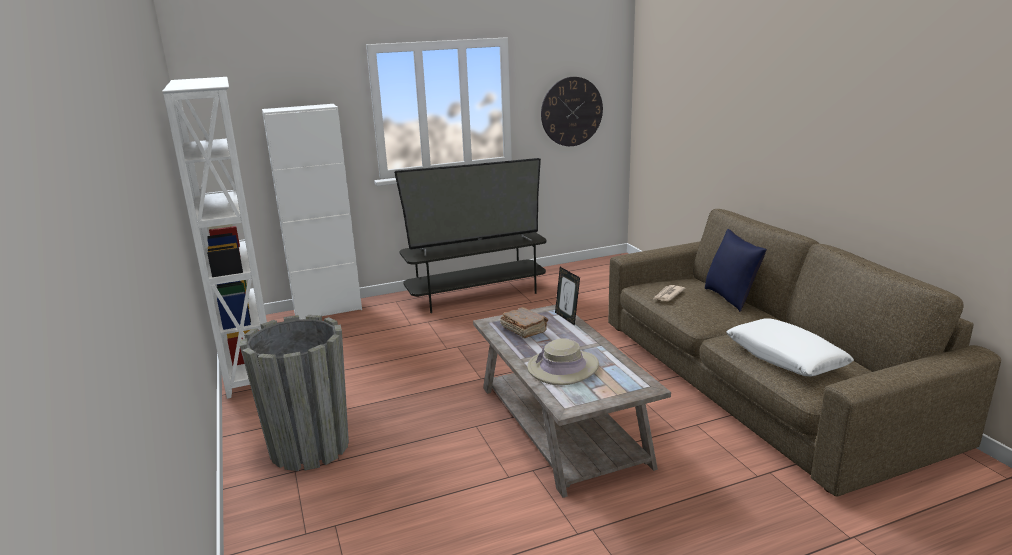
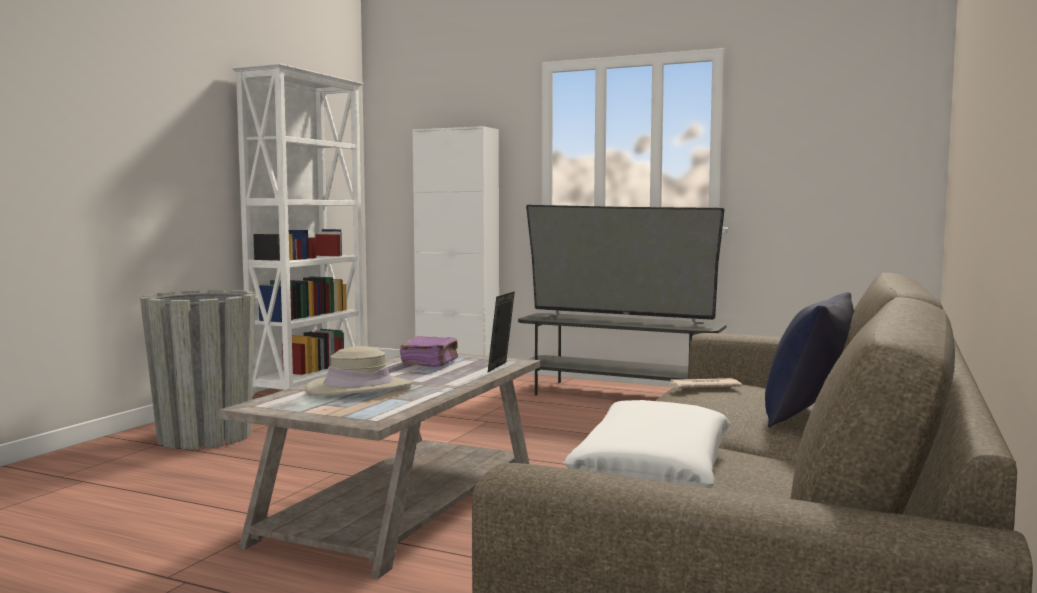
camera: 45 degrees right, 15 degrees down
(523, 330) = (430, 363): brown book -> purple book
(571, 111) = (826, 156): wall clock -> none

